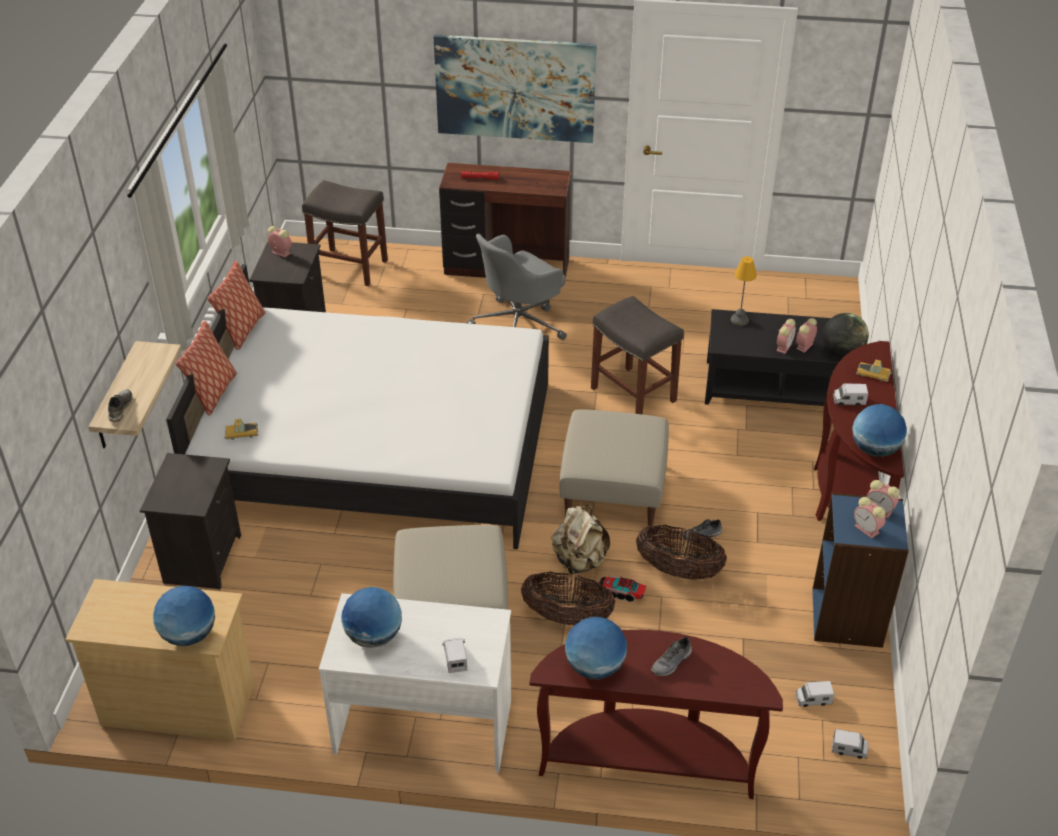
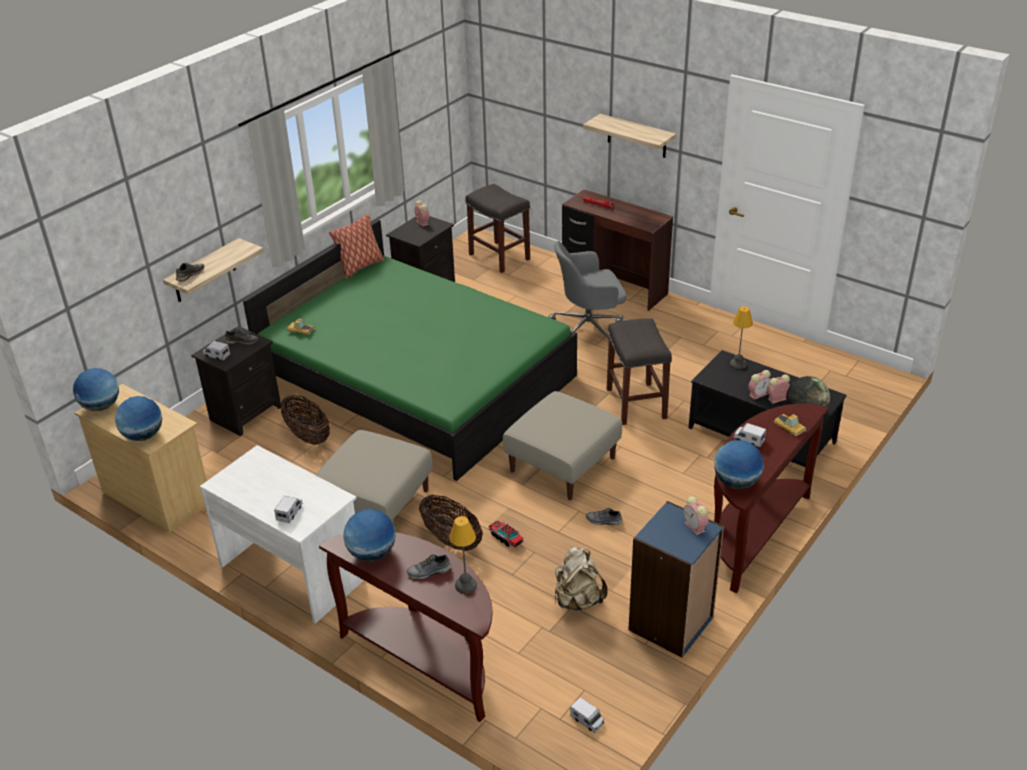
camera: 30 degrees right, 5 degrees down
(191, 471) = (242, 342): none -> grey shoe
(213, 393) = (306, 301): pillow -> none
(374, 636) = (251, 479): globe -> globe (101, 407)
(377, 447) = (417, 380): white bed -> green bed
(515, 88) = (637, 136): picture -> shelf
(579, 561) = (493, 505): beige backpack -> beige backpack (578, 600)
(678, 570) = (563, 539): basket -> basket (308, 436)
(721, 661) = (466, 585): none -> table lamp
(813, 699) = (590, 672): toy truck -> toy truck (217, 355)
(867, 529) = (671, 537): alarm clock -> none

